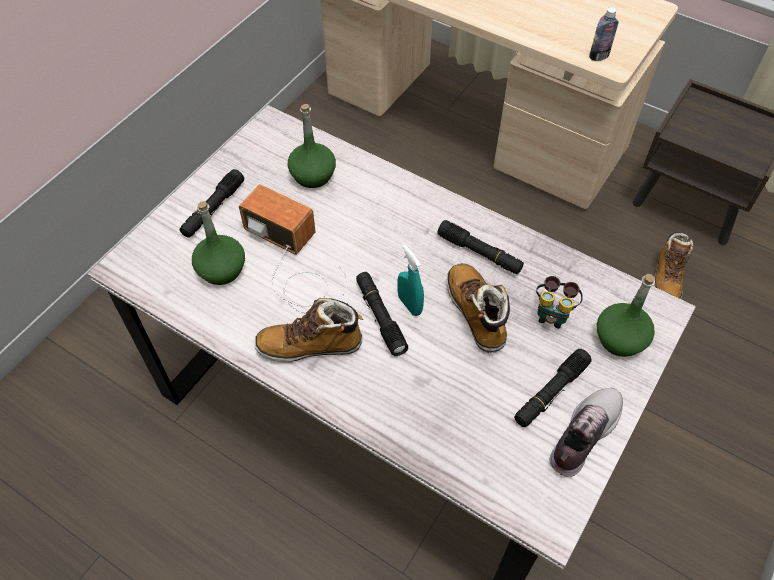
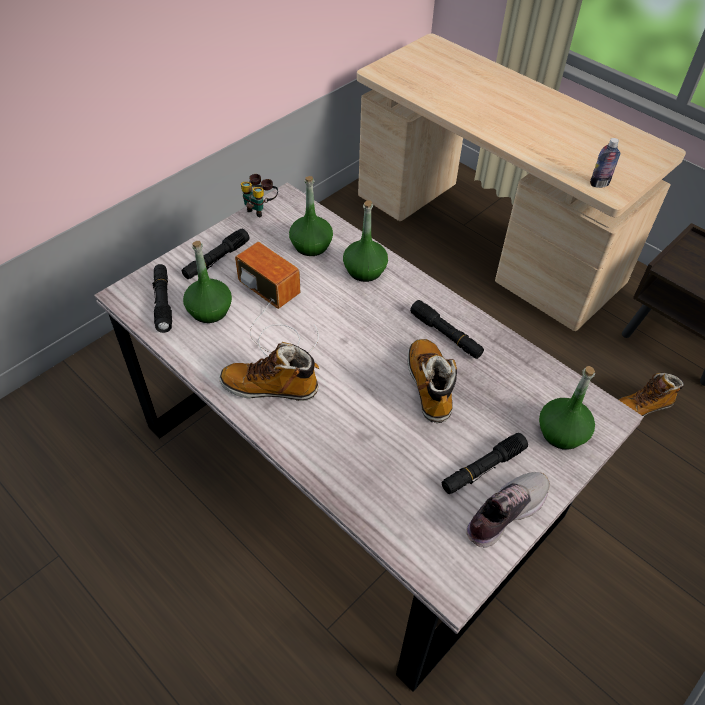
camera: 10 degrees right, 5 degrees down
(377, 194) = (364, 270): none -> green bottle
(380, 317) = (340, 374): black flashlight -> black flashlight (163, 302)
(409, 305) = (369, 368): turquoise spray bottle -> none
(552, 313) = (502, 399): binoculars -> binoculars (260, 208)
(666, 278) = (641, 407): boot -> boot turned 45 degrees clockwise

